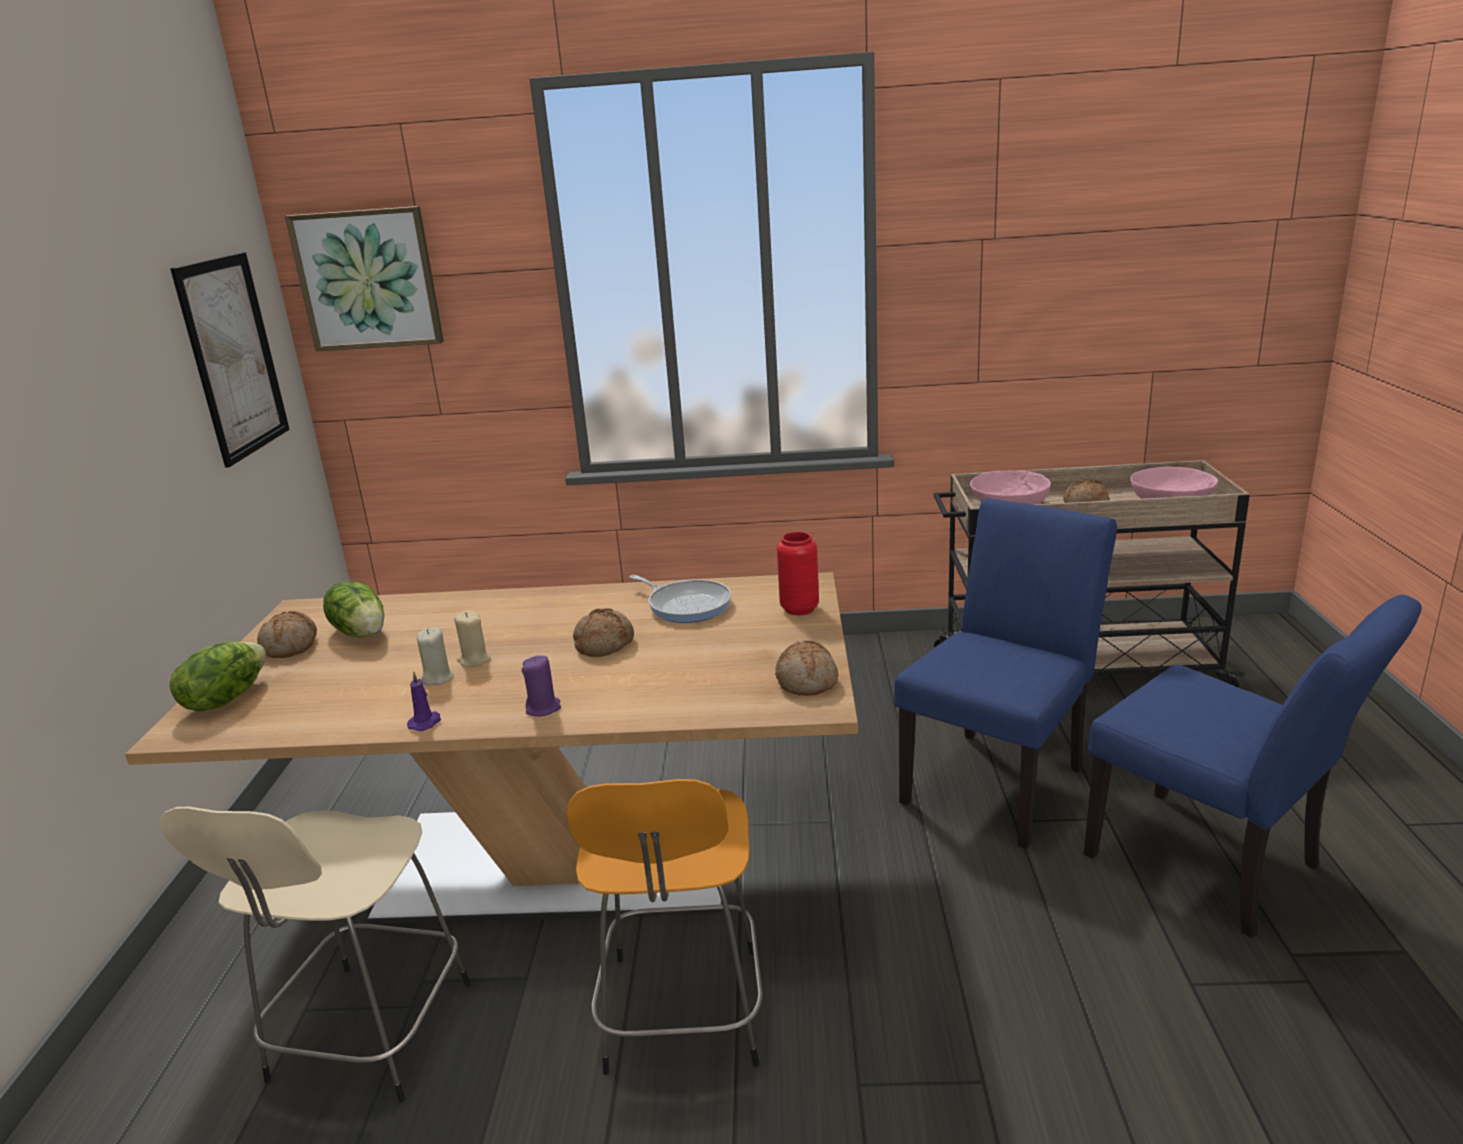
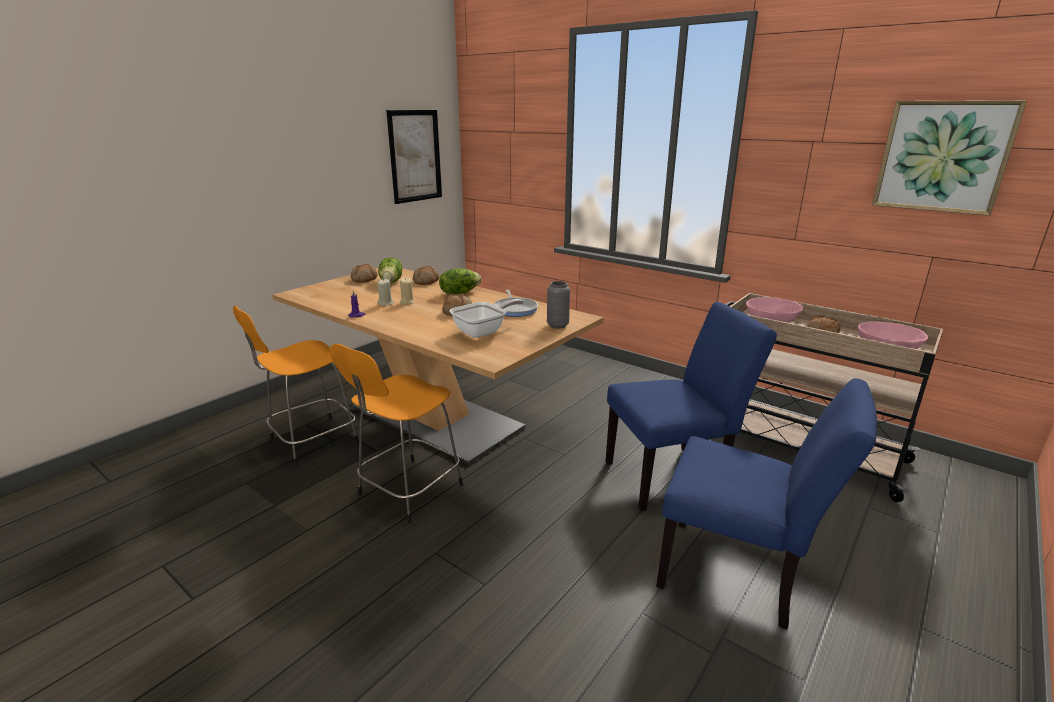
camera: 35 degrees right, 0 degrees up
(225, 698) = (320, 288): lettuce -> lettuce (459, 293)
(368, 279) = (490, 130): picture -> picture (943, 156)
(368, 1037) = (310, 442): beige stool -> orange stool
(543, 708) = (398, 325): purple candle -> none
(712, 662) = (484, 331): none -> frying pan
(799, 609) = (557, 325): red vase -> grey vase
(807, 680) = (505, 351): bread -> bread (426, 281)
(1217, 868) = (740, 576): blue chair -> blue chair turned 60 degrees counterclockwise

